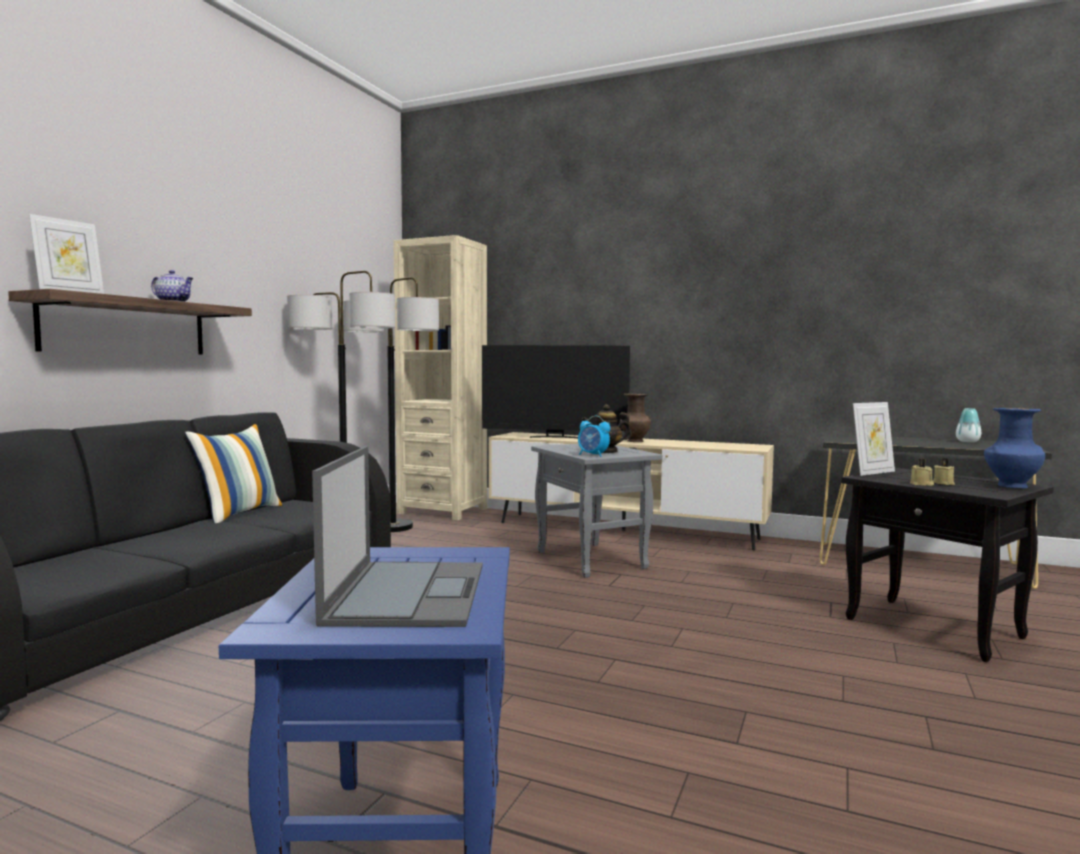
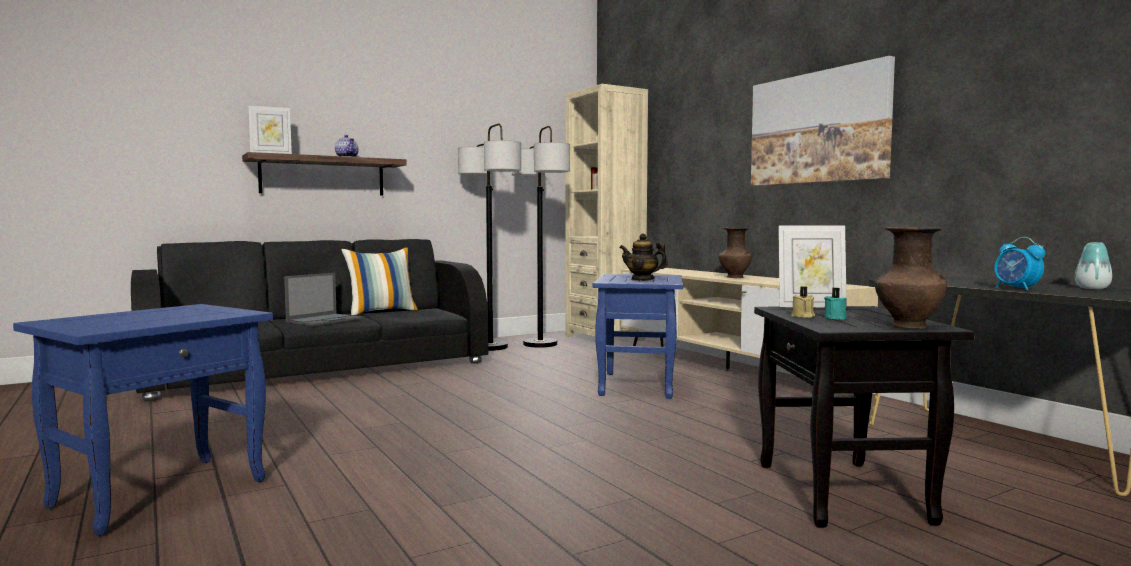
camera: 35 degrees right, 0 degrees up
(408, 592) = (137, 319): laptop -> laptop (325, 320)
(554, 437) = (675, 271): television -> none
(593, 455) = (613, 281): alarm clock -> alarm clock (1016, 289)
(593, 560) = (638, 386): grey side table -> blue side table
(704, 304) = (818, 128): none -> picture
(943, 483) = (836, 318): beige candle -> turquoise candle
(1011, 486) = (907, 326): blue vase -> brown vase

